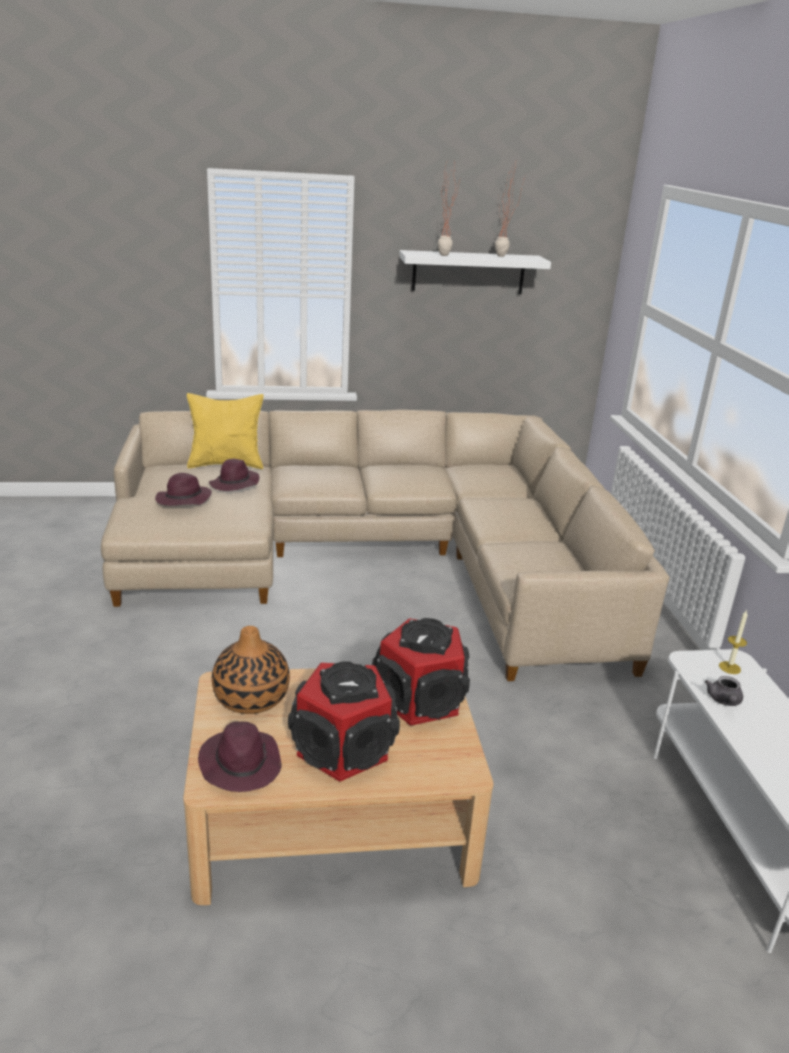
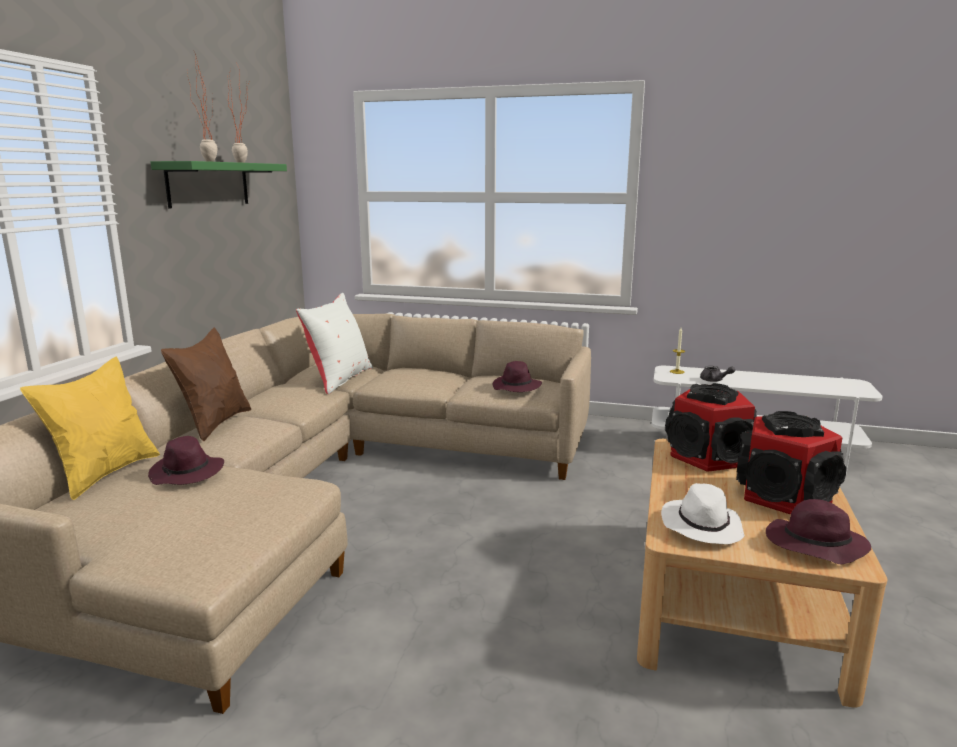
camera: 65 degrees left, 10 degrees down
(183, 500) = (187, 511): purple hat -> purple hat (517, 387)
(251, 698) = (701, 526): vase -> white hat
(327, 468) = (214, 424): none -> brown pillow
(468, 272) = (208, 184): white shelf -> green shelf
(473, 484) = (339, 379): none -> white pillow

